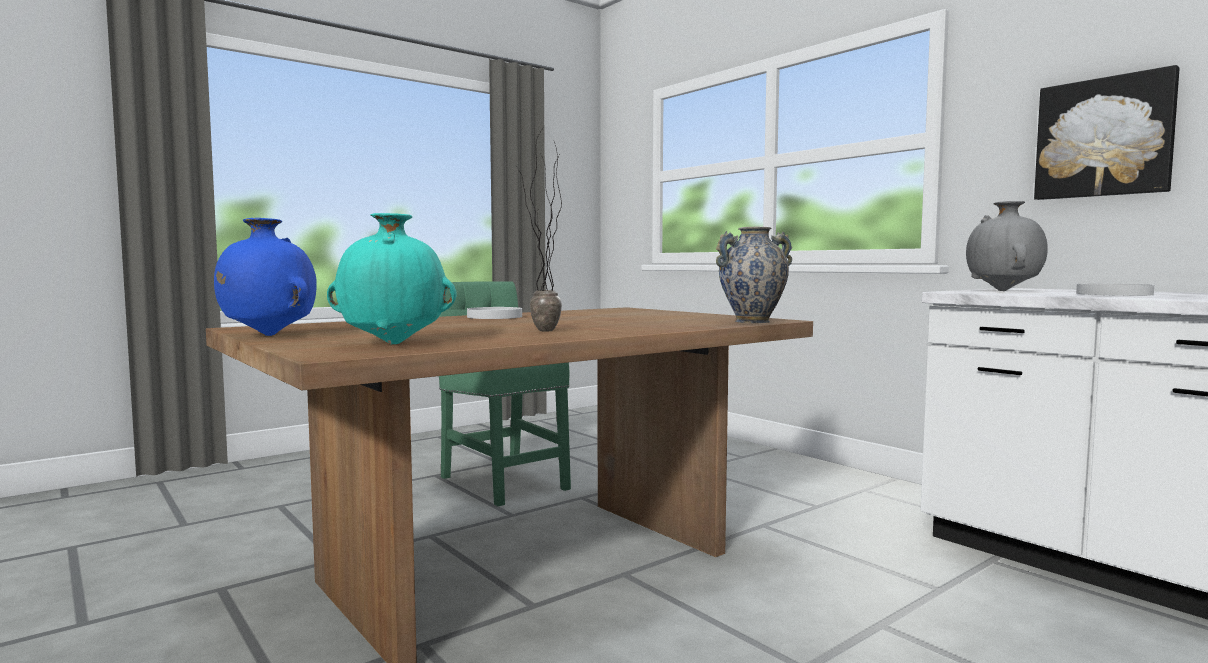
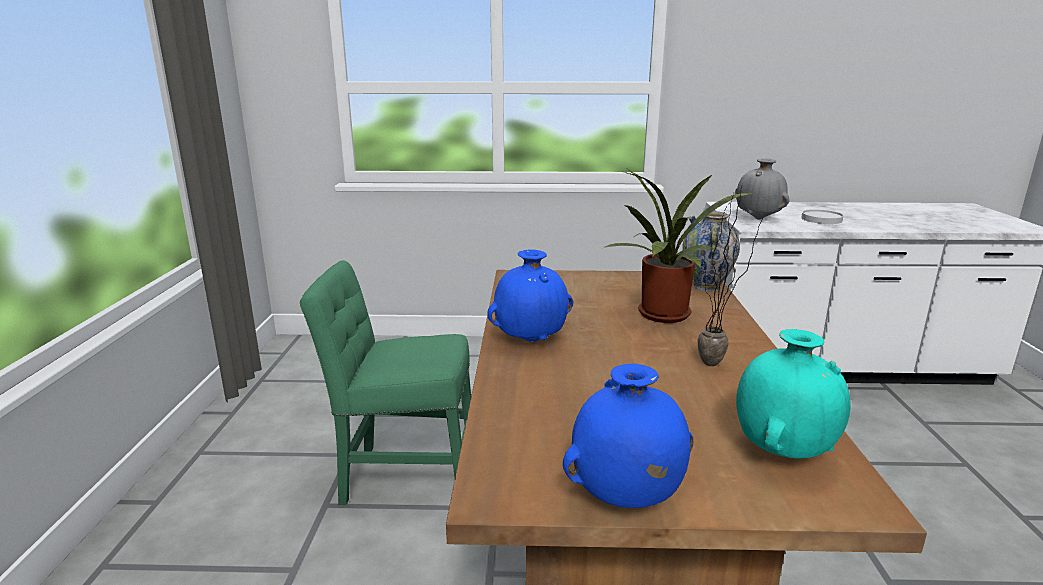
camera: 50 degrees left, 15 degrees up
(495, 317) = (531, 340): white plate -> blue vase
(629, 322) = (664, 317): none -> potted plant
(1104, 138) = (768, 103): picture -> none

